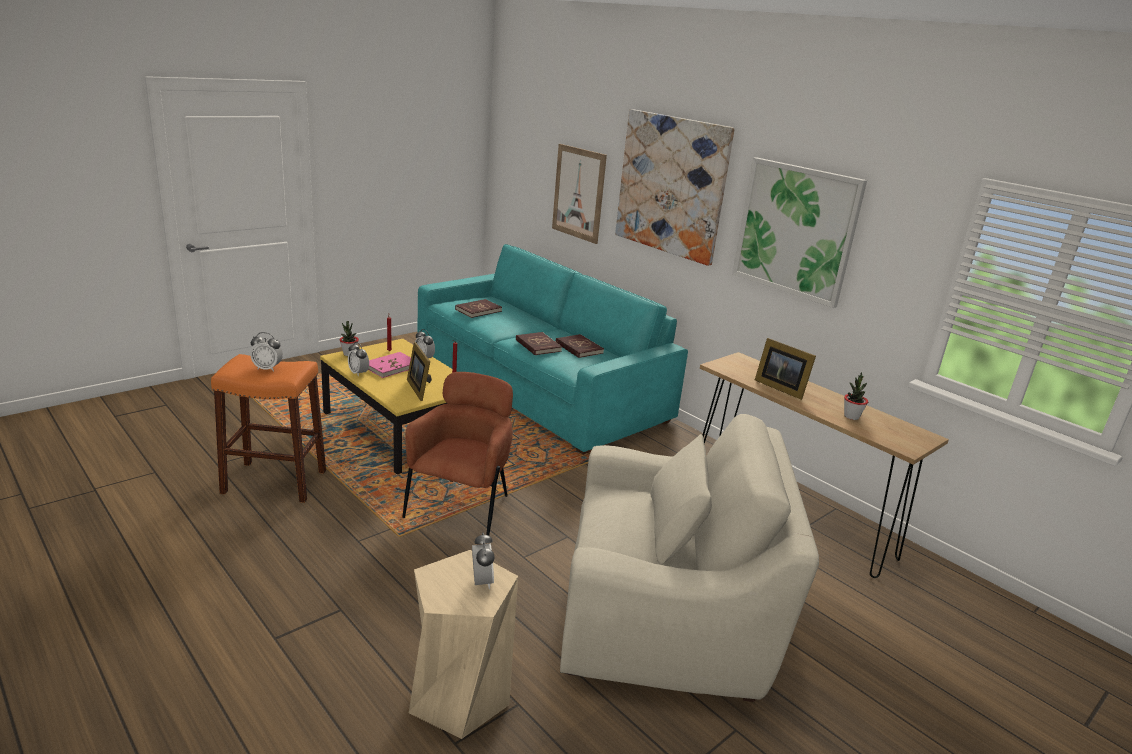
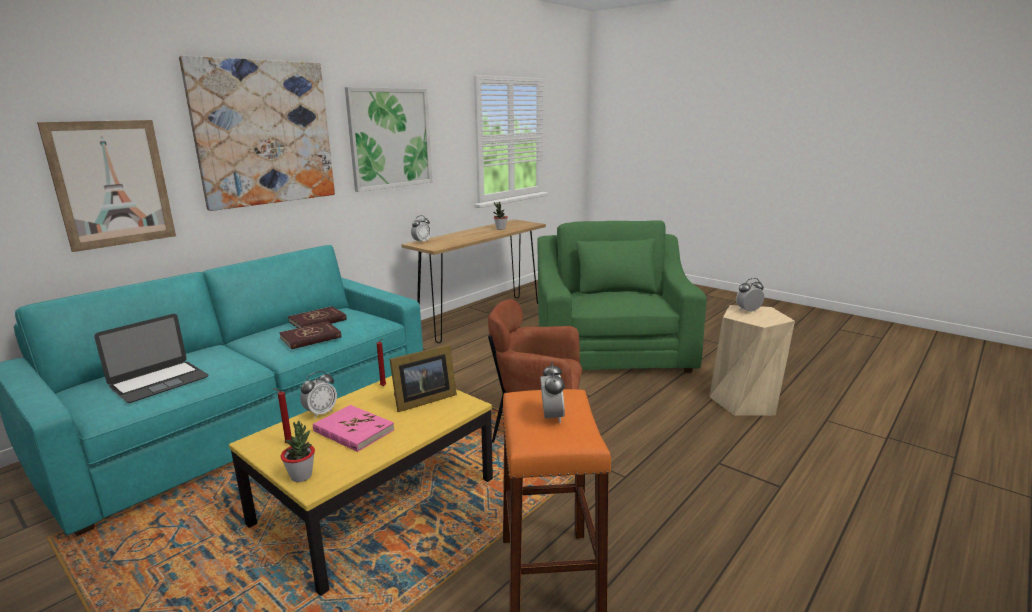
camera: 95 degrees left, 5 degrees down
(358, 373) = (381, 451): alarm clock -> alarm clock (421, 242)
(478, 310) = (159, 381): red book -> laptop
(667, 613) = (611, 349): beige armchair -> green armchair
(779, 387) = (466, 237): picture frame -> none

